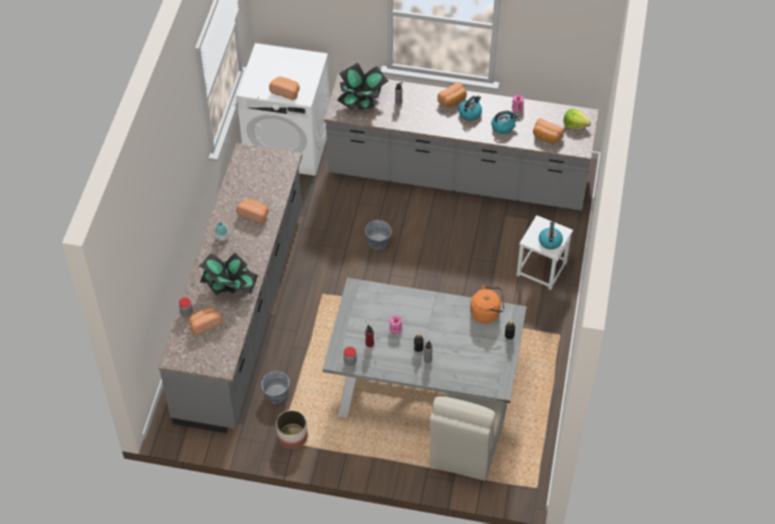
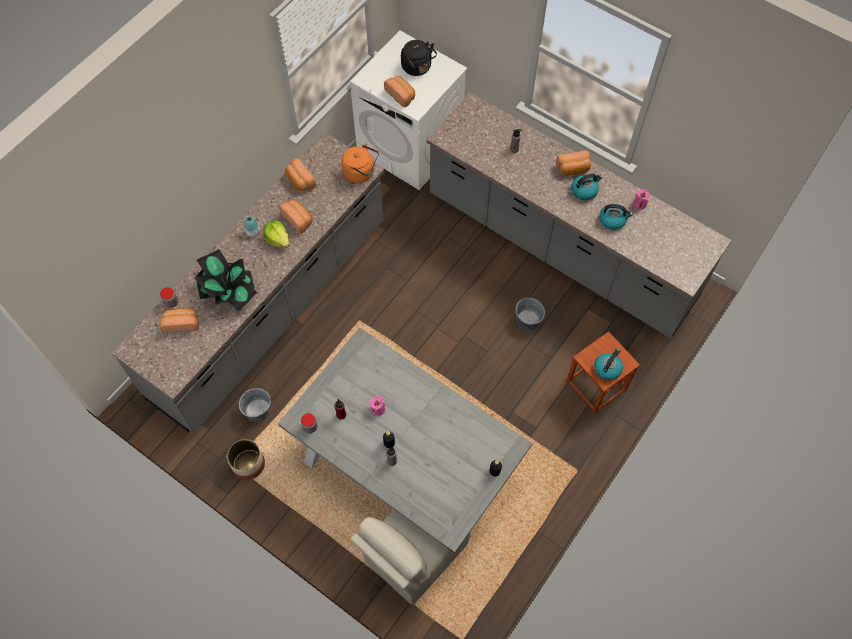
camera: 25 degrees right, 10 degrees up
(287, 67) = (418, 68): none -> black kettle
(361, 101) = (476, 133): potted plant -> none
(378, 242) = (443, 286): grey bucket -> grey bucket (528, 320)
(487, 313) = (484, 432): orange kettle -> orange kettle (361, 173)
(541, 268) = (596, 385): white stool -> brown stool
(546, 137) = (654, 251): bread -> bread (300, 181)
(575, 124) = (695, 248): lettuce -> lettuce (278, 239)

